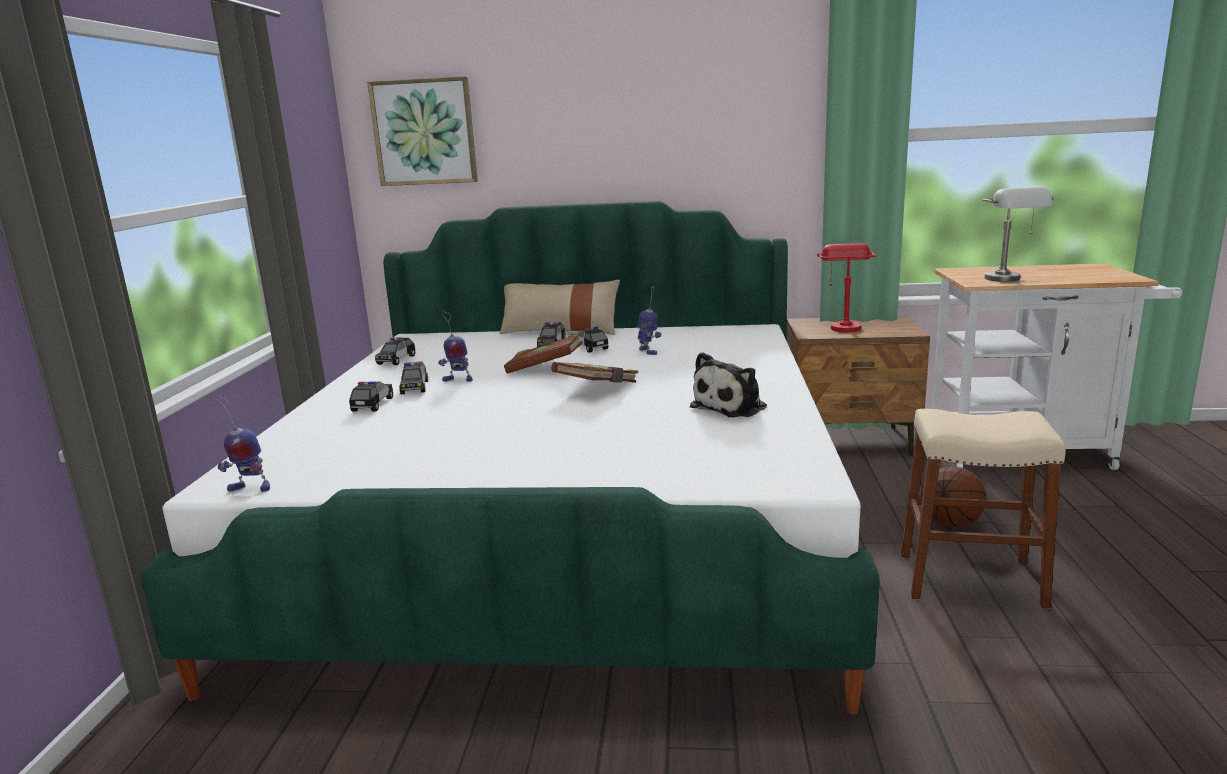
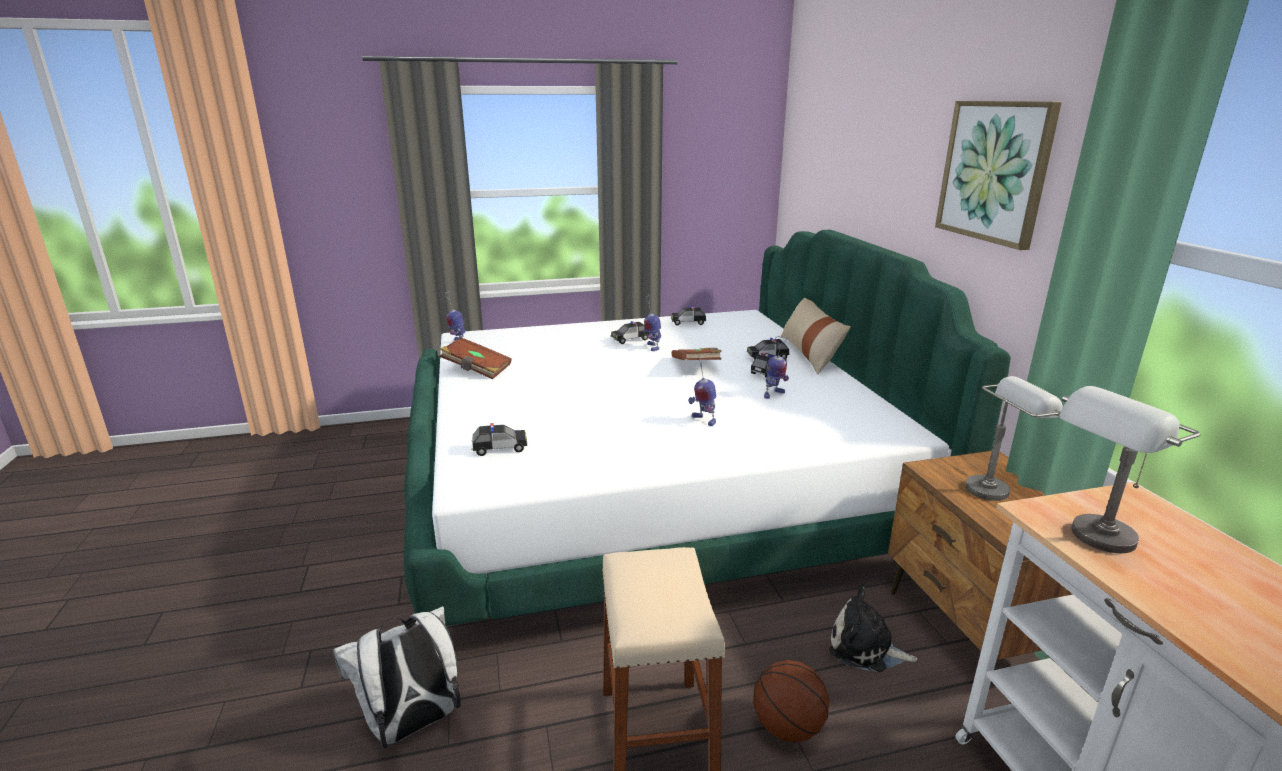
camera: 70 degrees right, 5 degrees up
(372, 404) = (591, 337): toy car -> toy car (499, 448)
(424, 132) = (812, 151): picture -> picture (995, 171)
(598, 388) = (655, 391): brown book -> brown book (477, 370)
(689, 378) = (703, 420): none -> toy robot
(732, 406) = (631, 445): plush toy -> plush toy (865, 648)
(842, 326) = (998, 487): red table lamp -> grey table lamp
(970, 730) = (413, 725): none -> white backpack

